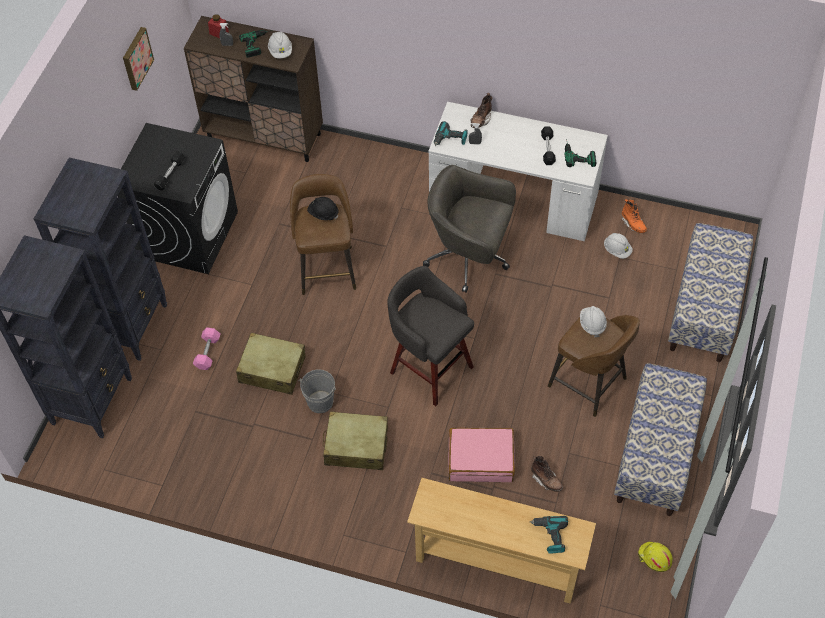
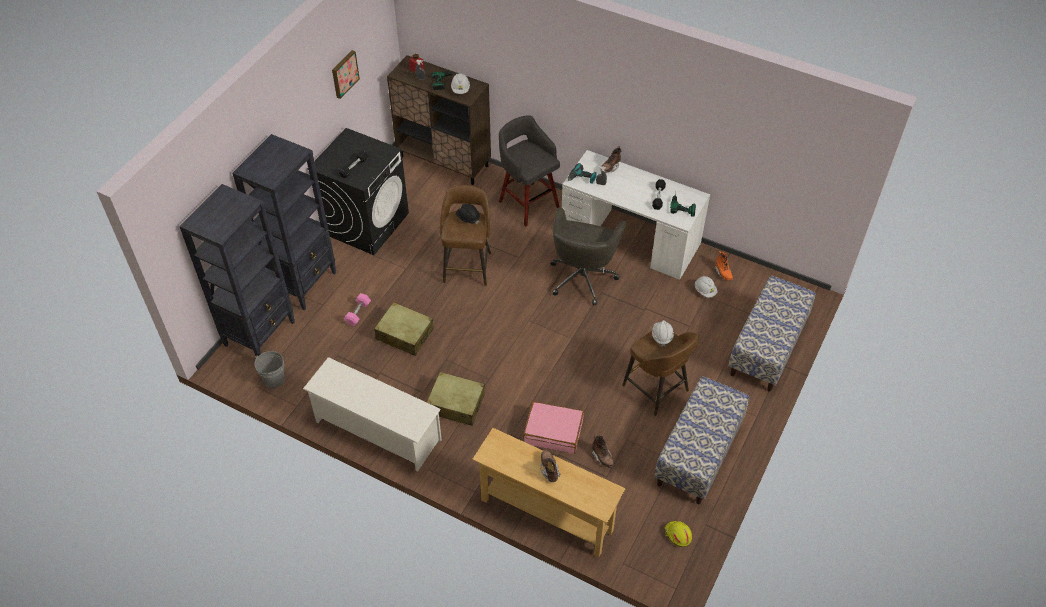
camera: 10 degrees right, 5 degrees down
(269, 498) = (377, 430): none -> white shoe rack
(320, 402) = (436, 365): grey bucket -> grey bucket (274, 379)
(429, 368) = (529, 355): grey stool -> grey stool (527, 203)
(469, 257) = (583, 276): grey office chair -> grey office chair turned 105 degrees counterclockwise
(501, 517) = (549, 469): none -> brown boot
(550, 536) = (585, 491): power drill -> none

